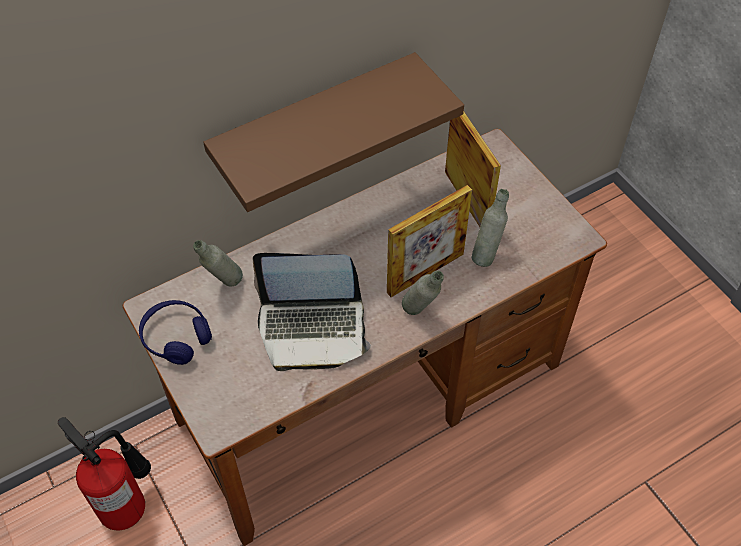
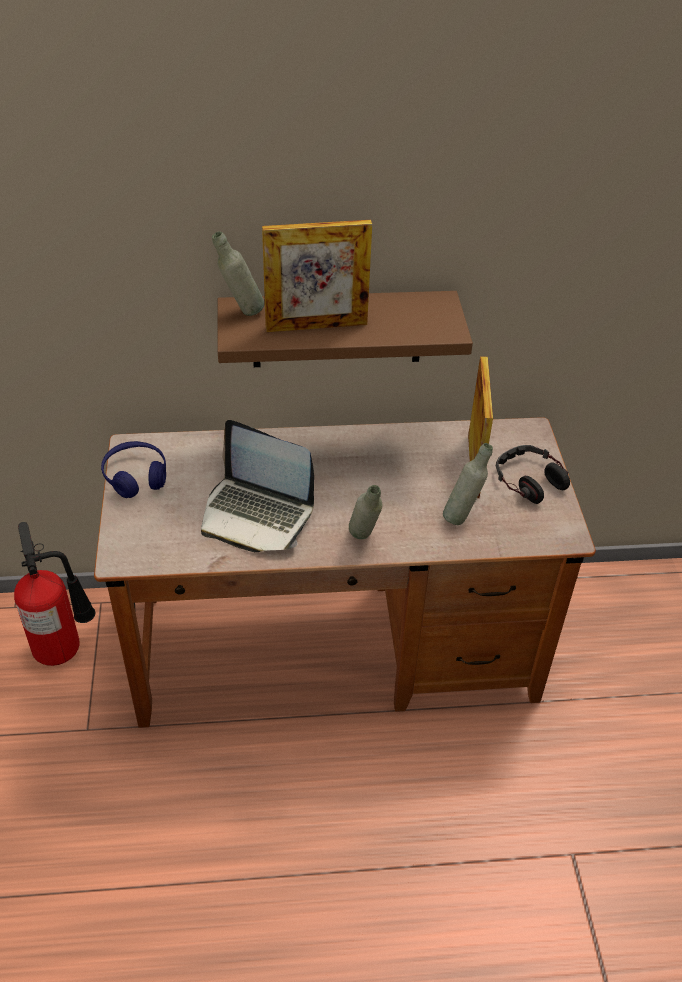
camera: 25 degrees right, 10 degrees down
(224, 285) = (203, 452): grey bottle -> grey bottle (241, 313)
(425, 273) = (392, 509): picture frame -> picture frame (316, 326)
(519, 196) = (529, 480): none -> headphones

